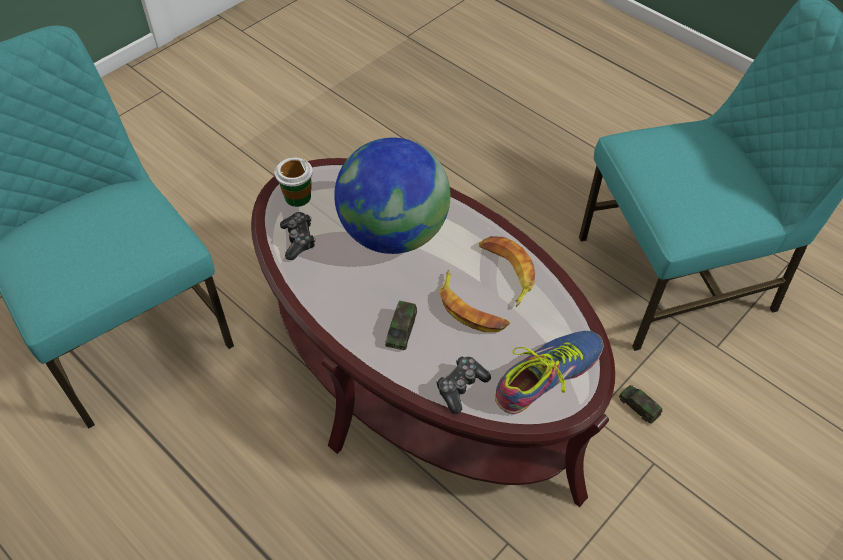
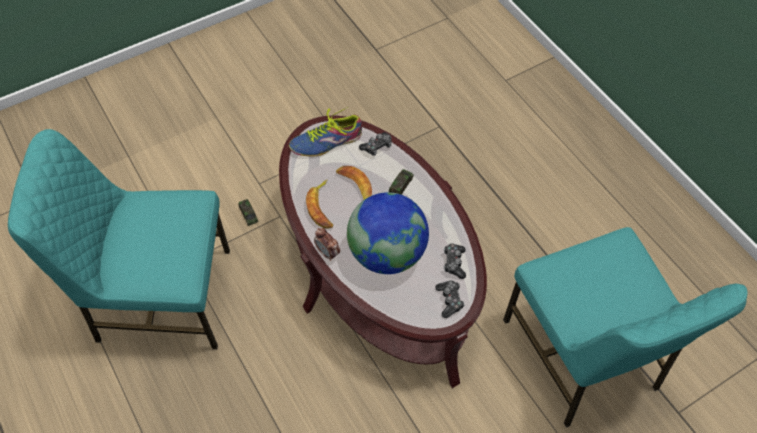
camera: 165 degrees left, 5 degrees up
(297, 197) = (449, 300): cup -> game controller
(472, 217) = (327, 253): none -> alarm clock

